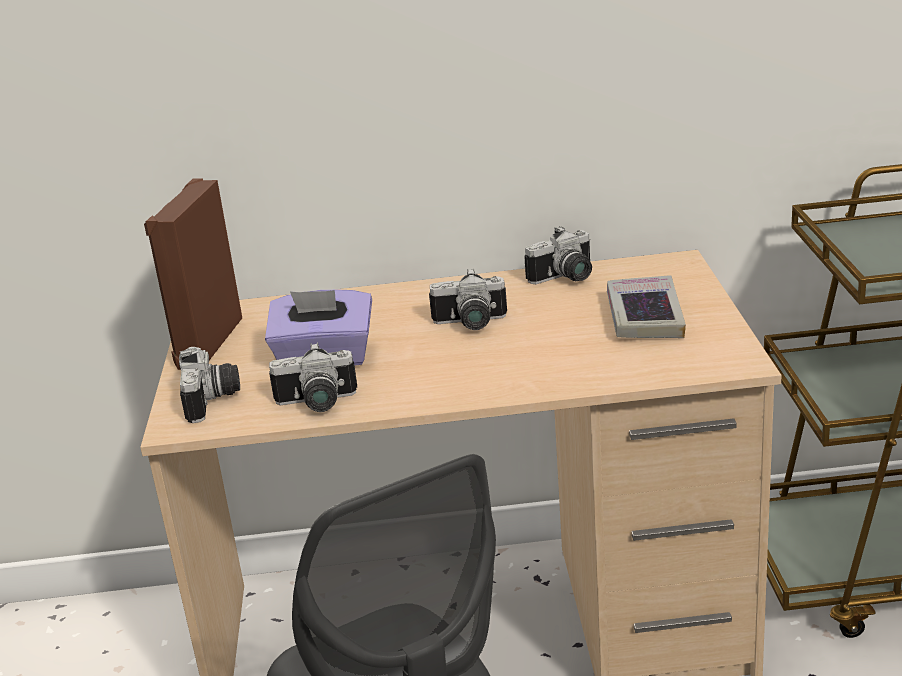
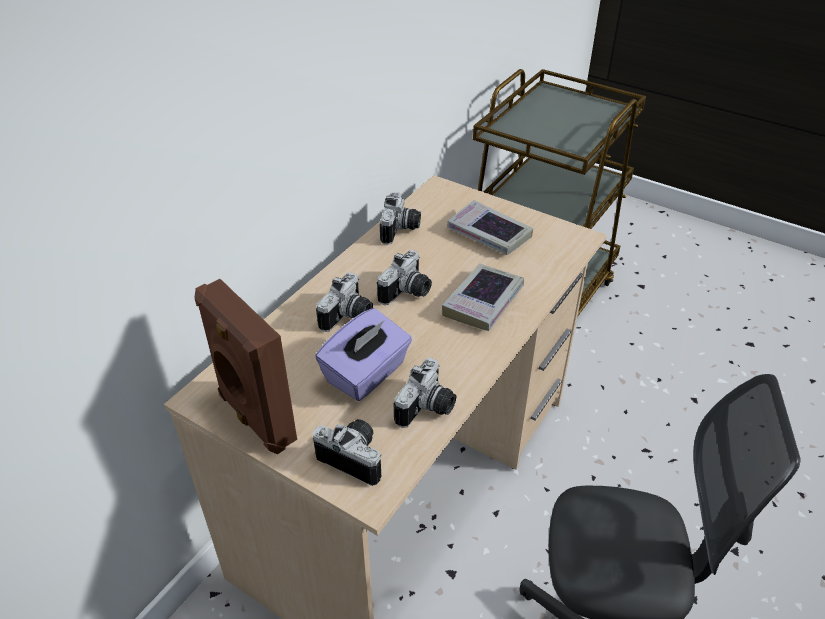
camera: 55 degrees left, 15 degrees up
(390, 317) = (349, 317): none -> camera
(519, 362) = (483, 302): none -> book

